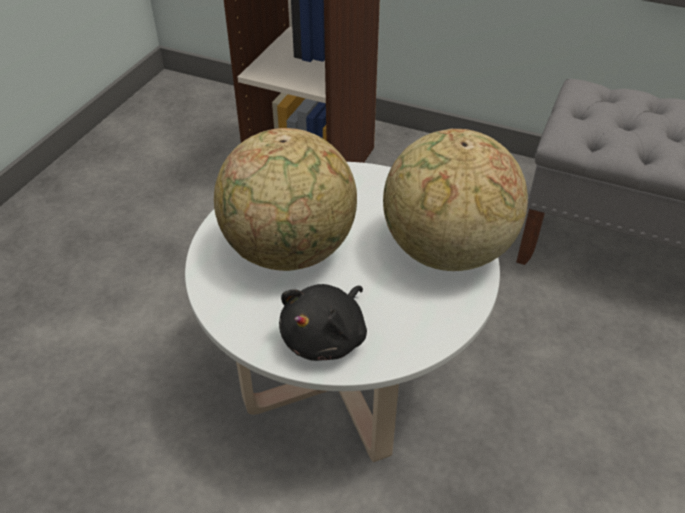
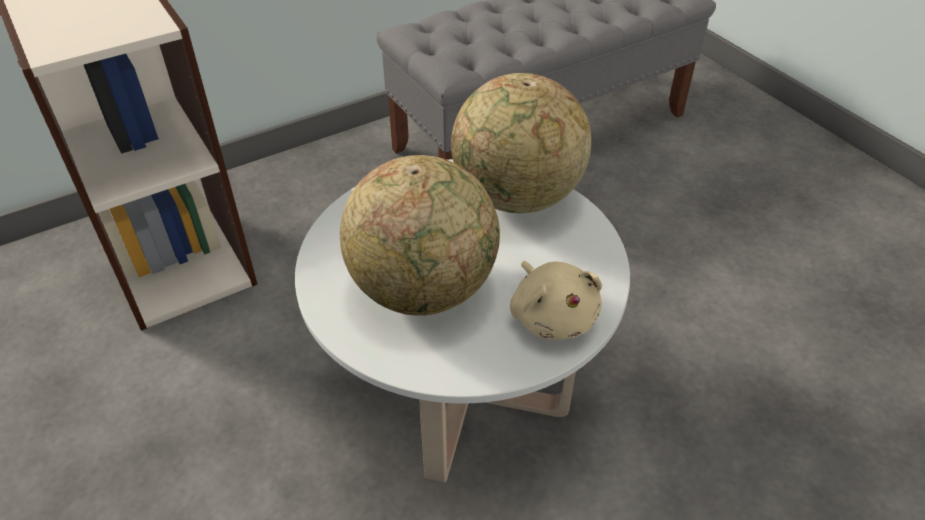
camera: 55 degrees left, 0 degrees up
(326, 337) = (552, 316): black plush toy -> beige plush toy

